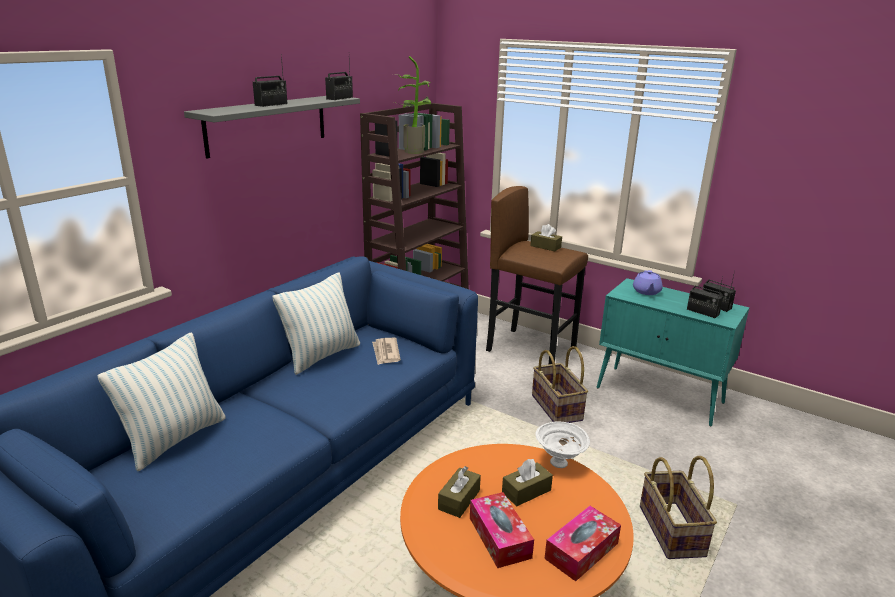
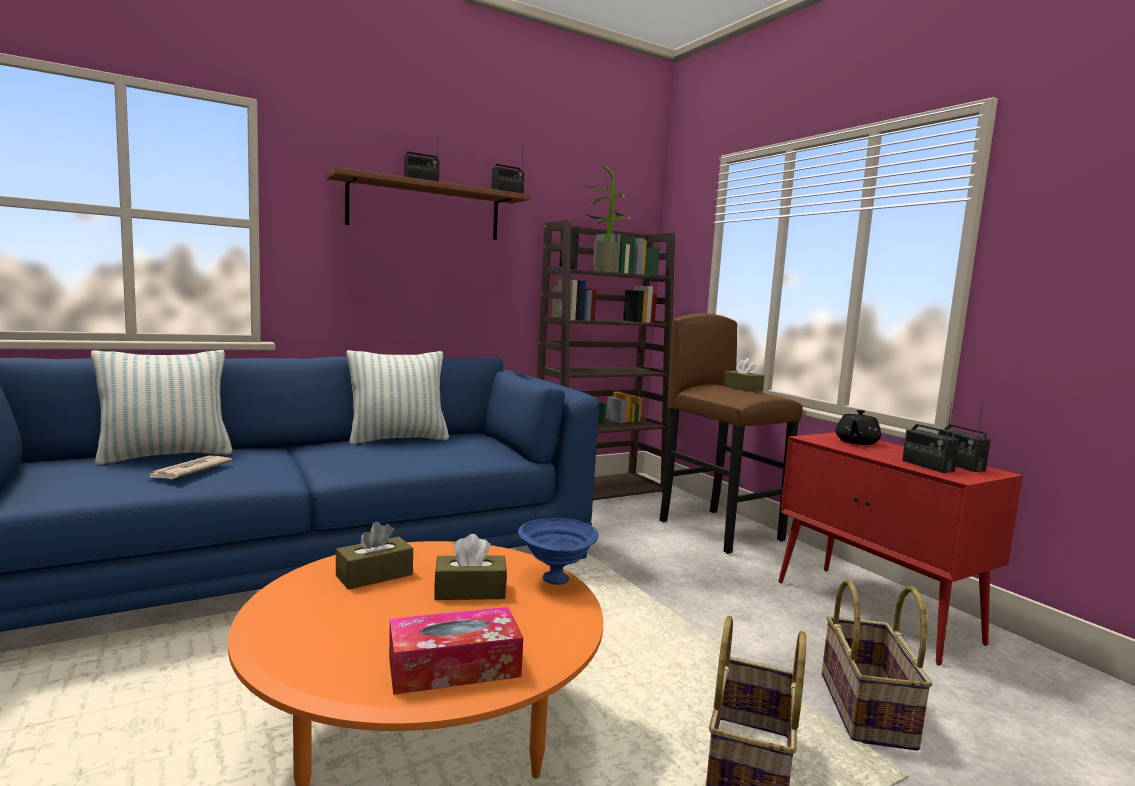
camera: 25 degrees right, 15 degrees down
(267, 124) = (425, 209): grey shelf -> brown shelf
(386, 353) = (465, 447): newspaper -> newspaper (189, 471)
(499, 537) = (365, 620): tissue box -> none
(557, 407) = (700, 587): basket -> basket (868, 710)
(560, 463) = (556, 580): white bowl -> blue bowl
(646, 292) = (856, 442): purple teapot -> black teapot
(660, 395) = (876, 612): turquoise cabinet -> red cabinet

